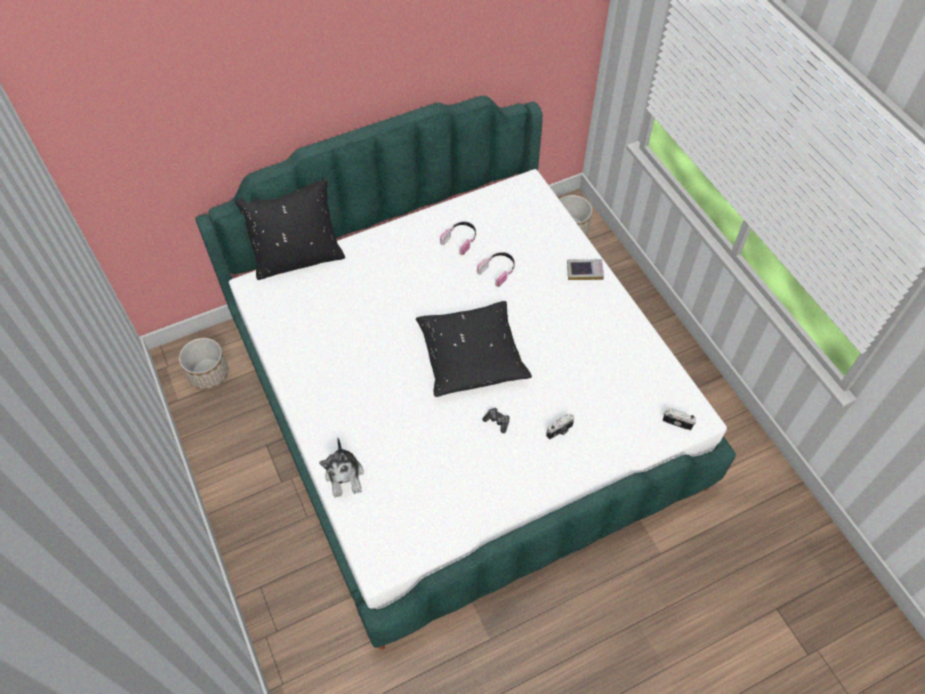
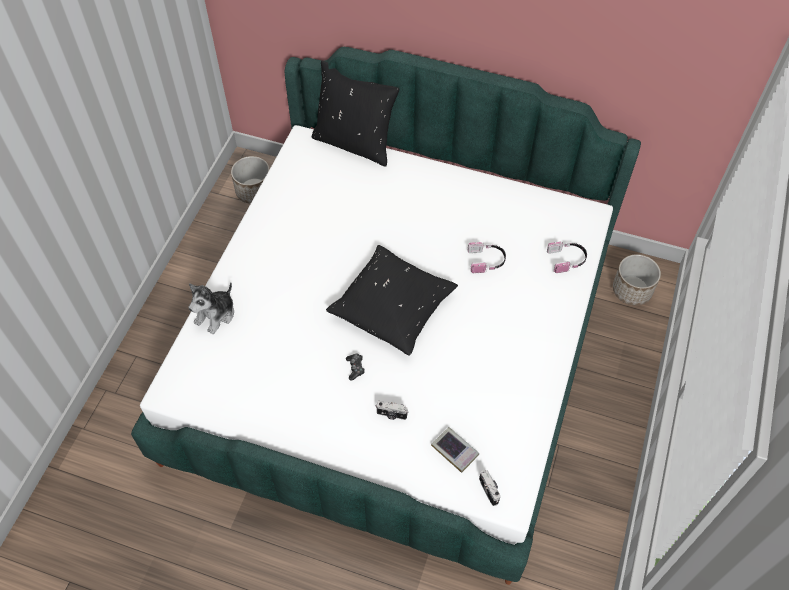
camera: 45 degrees right, 0 degrees up
(460, 239) = (485, 216): headphones -> headphones (567, 259)
(584, 271) = (555, 315): book -> book (455, 451)

